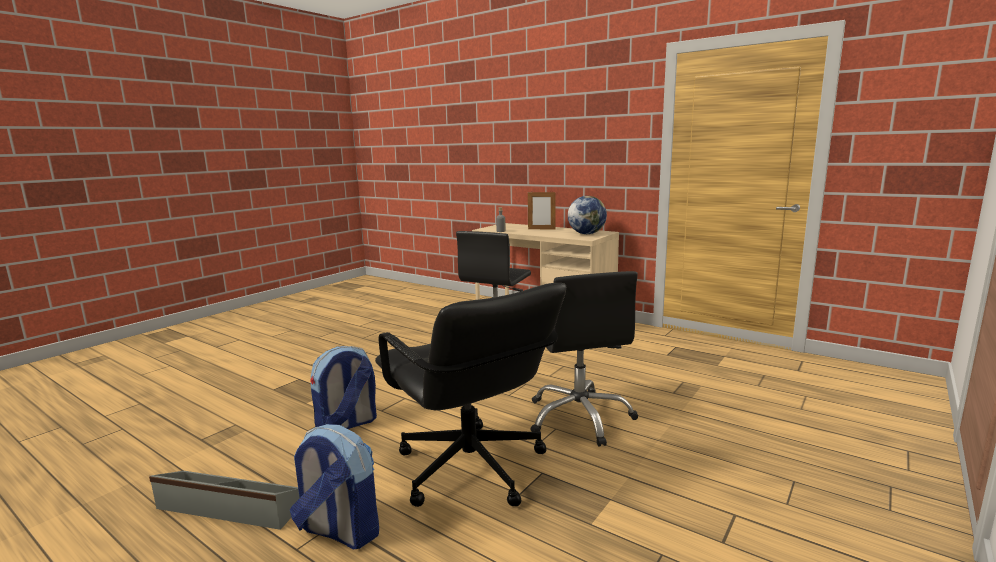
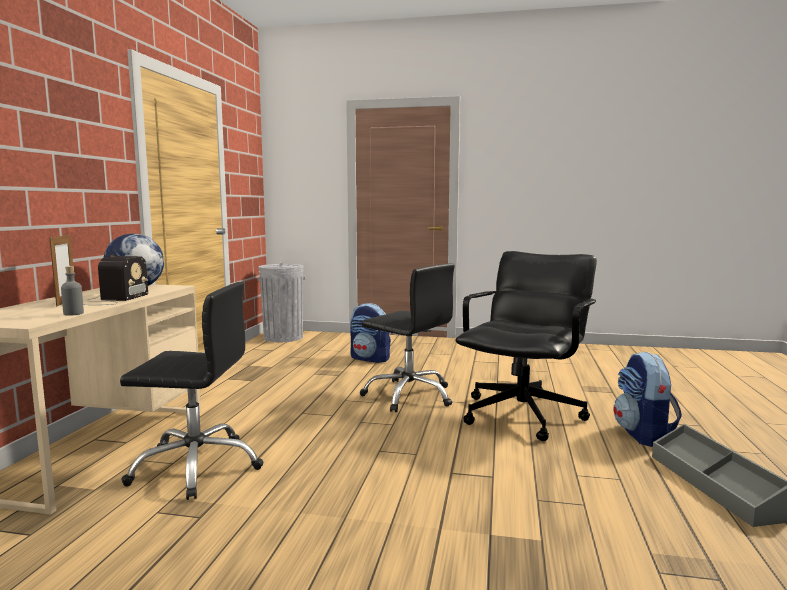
camera: 115 degrees left, 5 degrees down
(347, 425) = (543, 485): backpack -> backpack (370, 359)
(540, 233) = (113, 299): none -> radio
(580, 417) = (409, 395): black office chair -> black office chair turned 75 degrees clockwise
(881, 381) = (283, 337): none -> grey trash can

